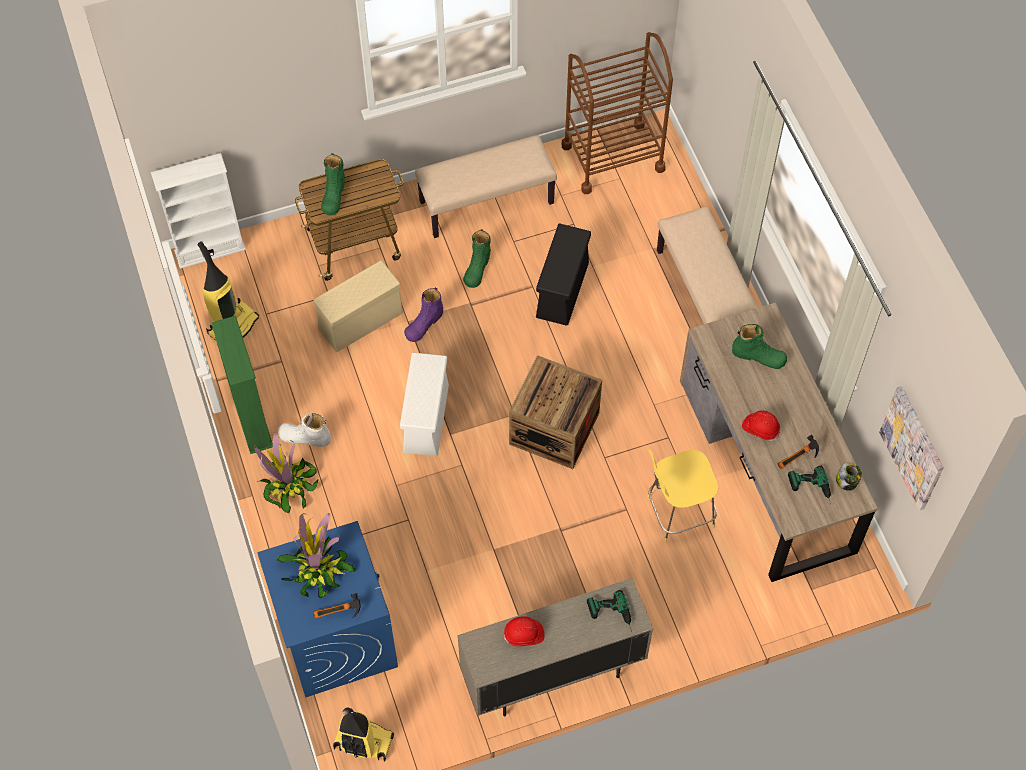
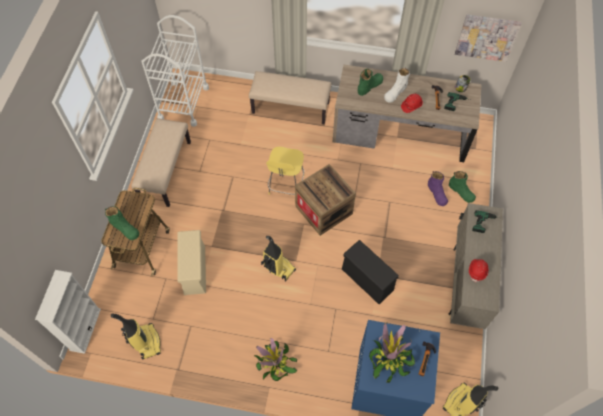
camera: 60 degrees left, 0 degrees up
(252, 420) = (219, 362): green bookcase -> none
(305, 437) = (249, 338): white boot -> white boot (395, 92)
(424, 323) = (219, 239): purple boot -> purple boot (437, 193)
(426, 417) = (277, 267): white storage box -> vacuum cleaner
(477, 268) = (203, 196): green boot -> green boot (461, 192)
(562, 291) = (245, 165): black storage box -> black storage box (368, 280)
(612, 157) = (183, 103): brown cart -> white cart
(678, 512) = (404, 181): yellow stool -> yellow stool (286, 186)

